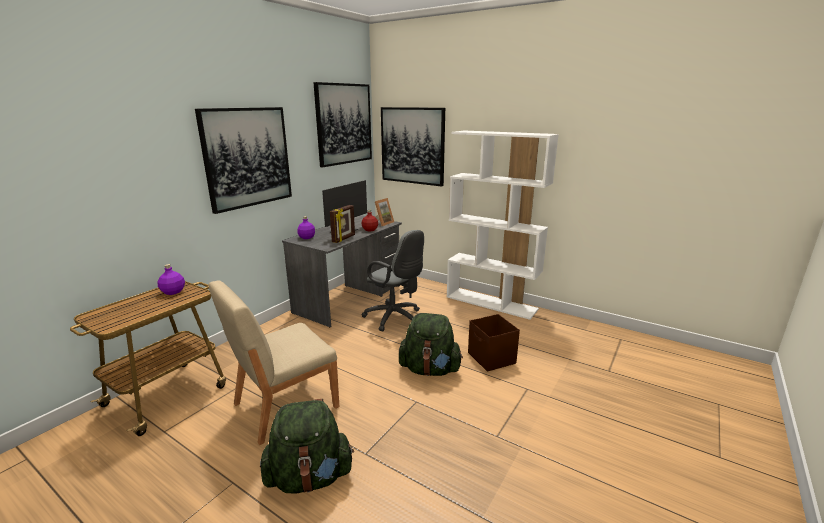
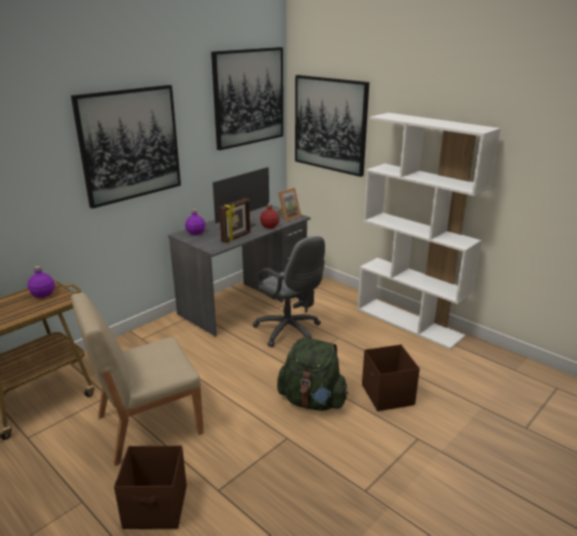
camera: 10 degrees right, 5 degrees up
(309, 477) = (156, 507): green backpack -> brown storage box

